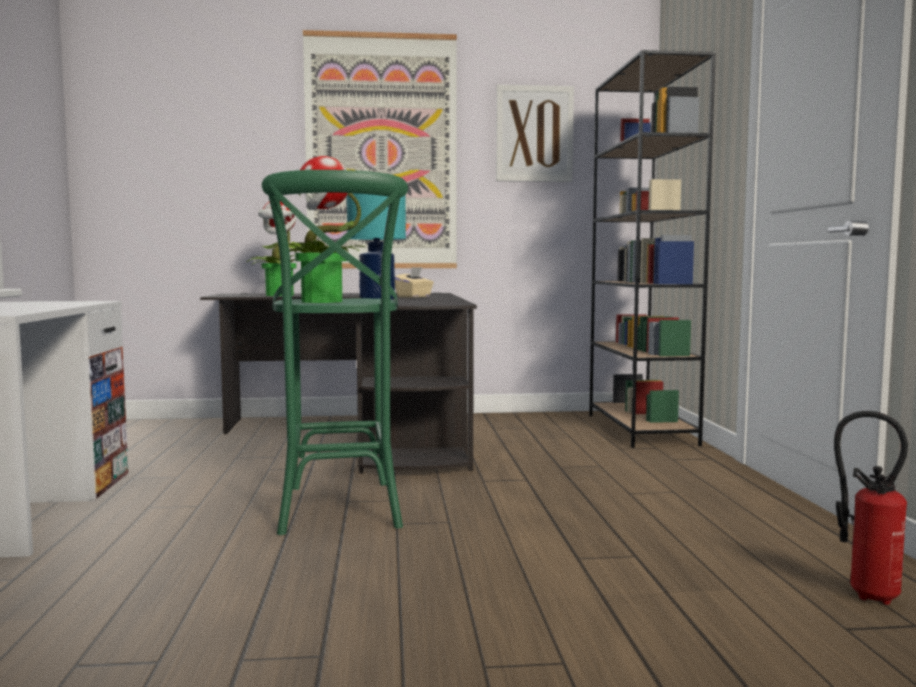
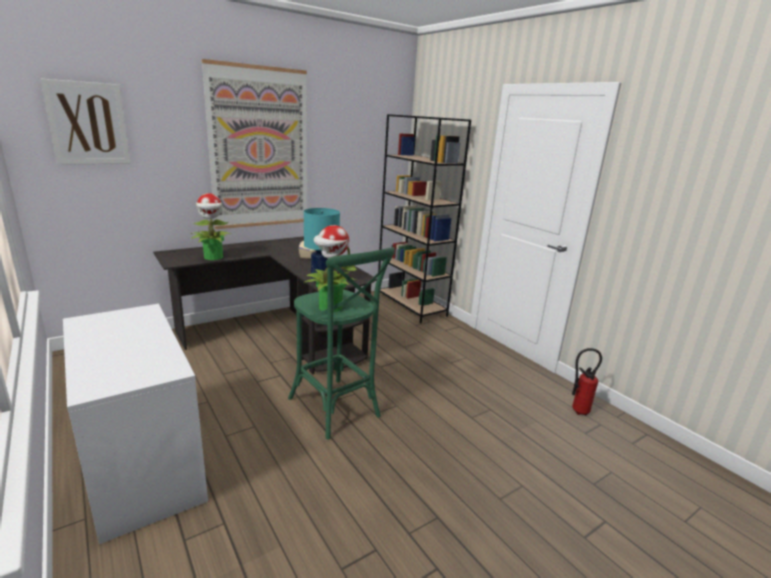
camera: 30 degrees left, 15 degrees up
(534, 134) = (349, 137): picture -> picture (88, 123)

